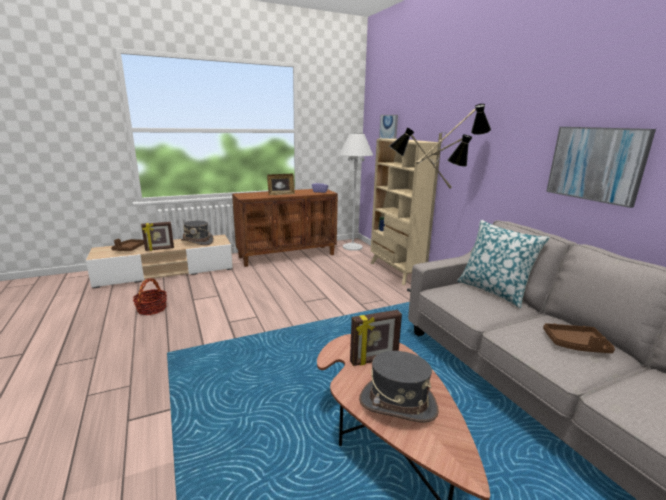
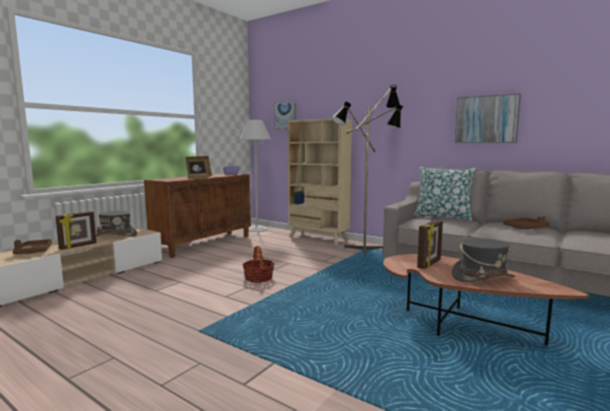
camera: 30 degrees left, 10 degrees down
(152, 309) = (117, 307): basket -> basket (258, 278)

